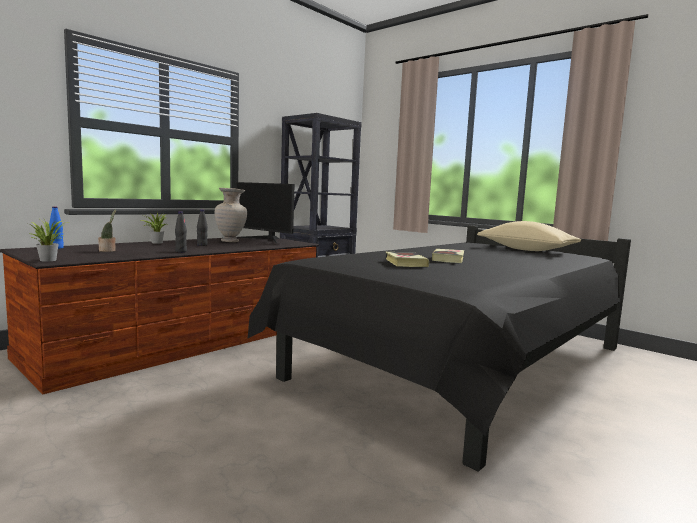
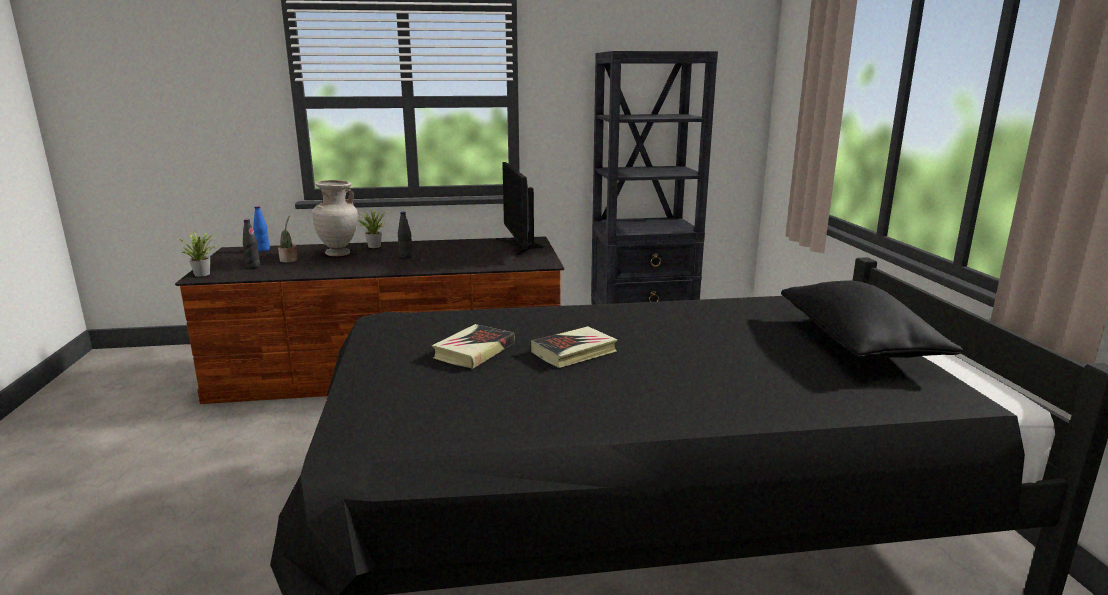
camera: 40 degrees right, 10 degrees up
(181, 251) = (347, 270): black bottle -> black bottle (253, 266)
(230, 241) = (460, 250): beige vase -> beige vase (339, 254)
(526, 250) = (857, 343): beige pillow -> black pillow

